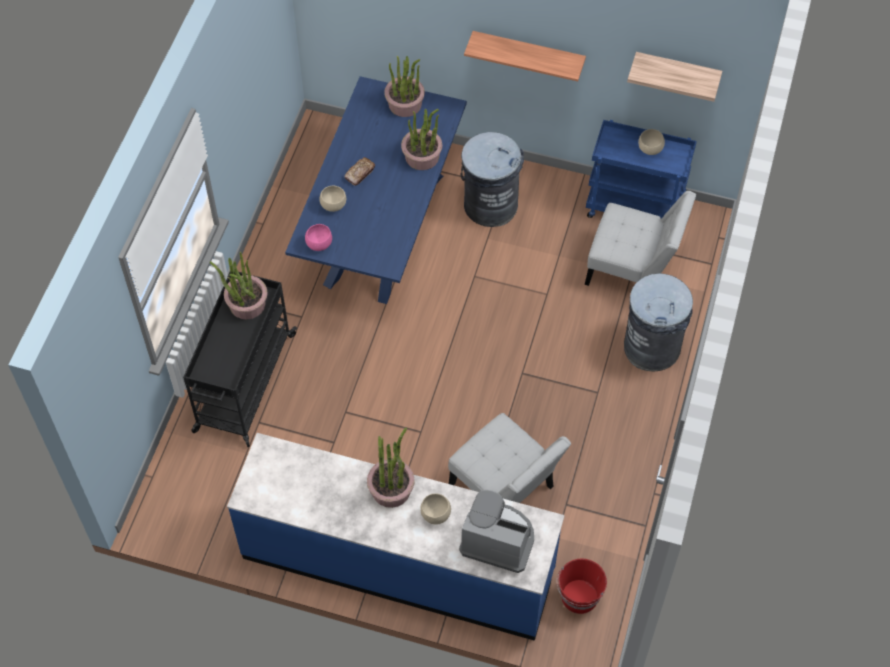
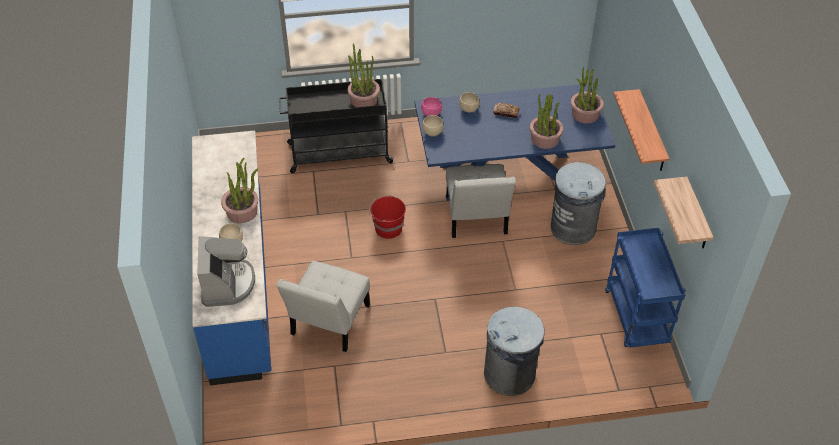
camera: 65 degrees right, 10 degrees down
(579, 597) = (258, 401): red bucket -> red bucket (388, 228)
(633, 270) = (575, 337): white chair -> white chair (476, 218)
(650, 150) = (655, 270): beige bowl -> beige bowl (432, 133)

